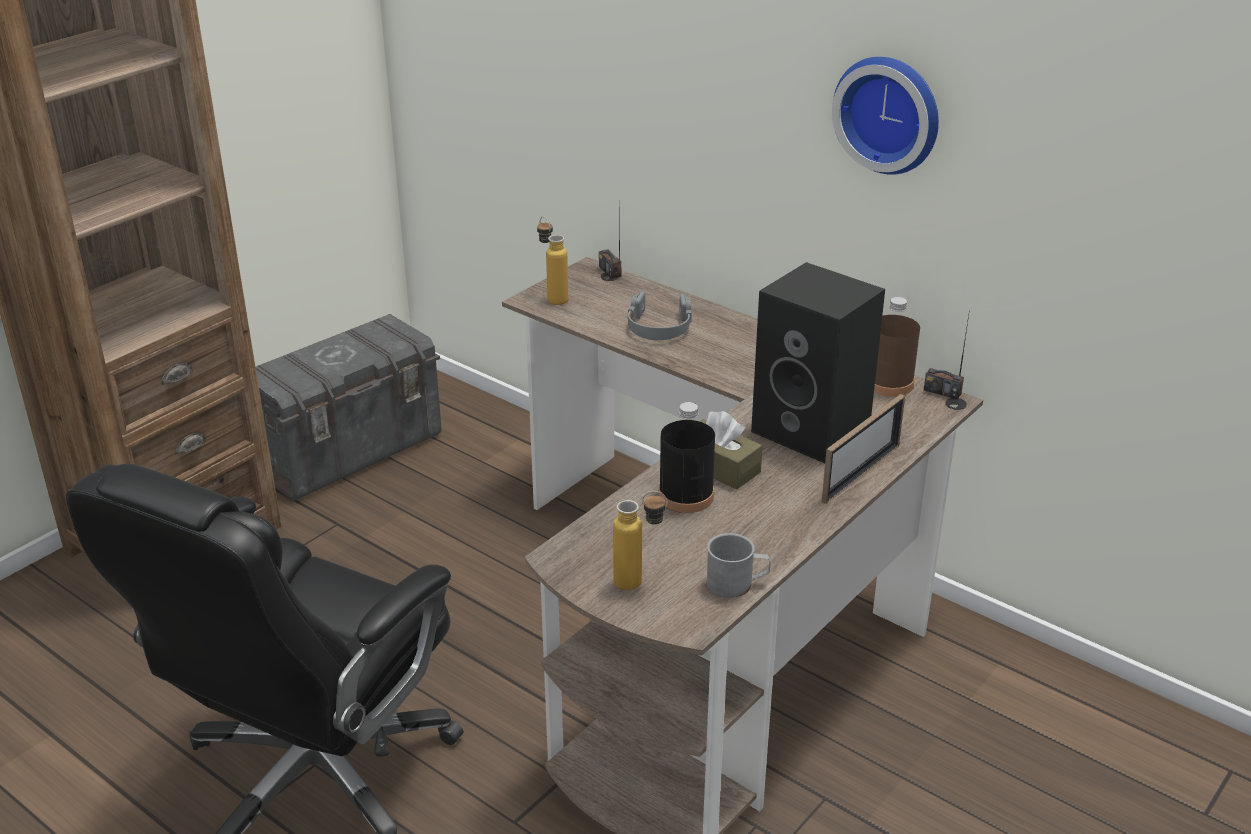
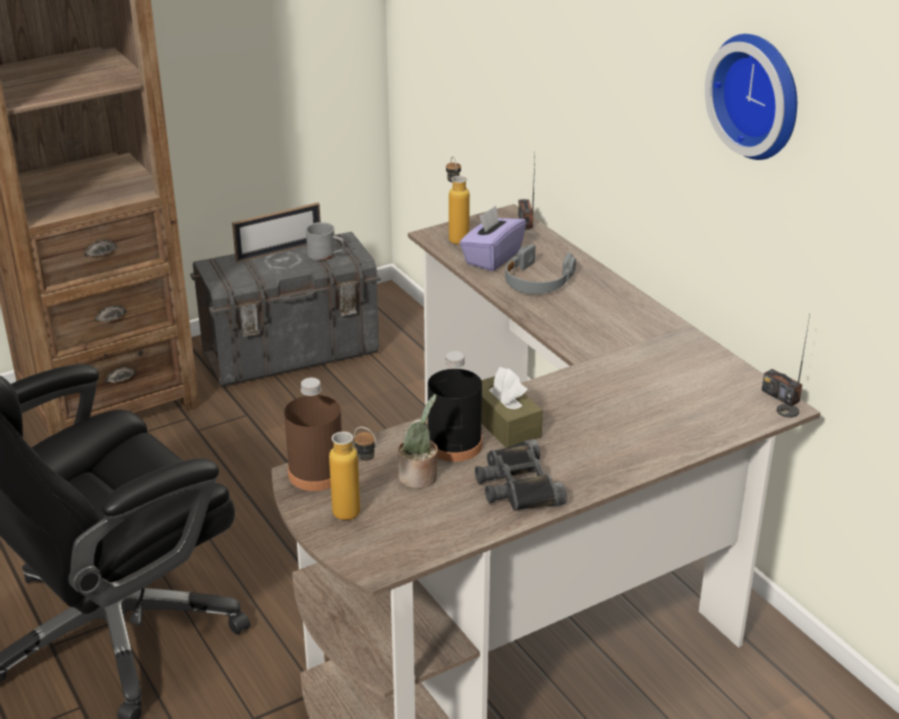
camera: 20 degrees right, 0 degrees up
(601, 312) = (492, 258): none -> purple tissue box
(674, 534) = (419, 478): none -> potted plant
(737, 584) = (446, 538): grey mug -> grey mug (326, 255)
(768, 521) = (517, 486): none -> black binoculars
(814, 431) = (621, 408): black speaker -> none
(861, 473) = (641, 459): picture frame -> picture frame (279, 251)
(889, 383) = (730, 377): brown bottle -> brown bottle (316, 473)

